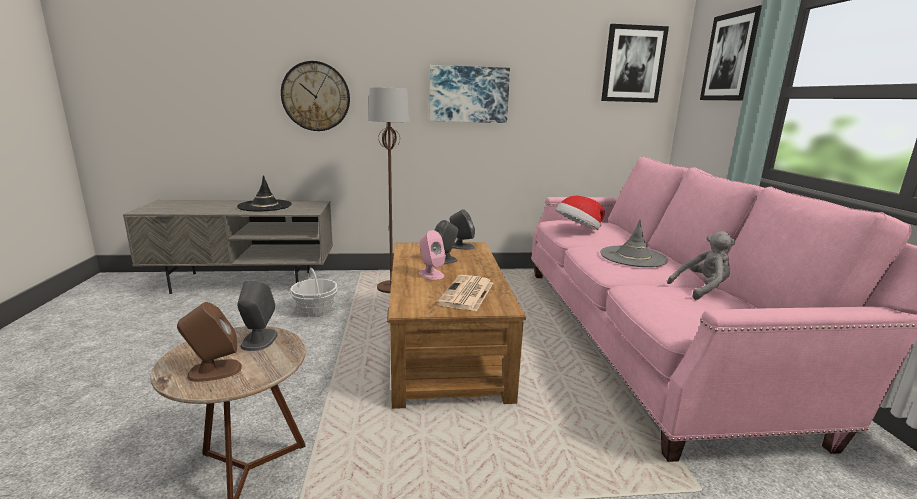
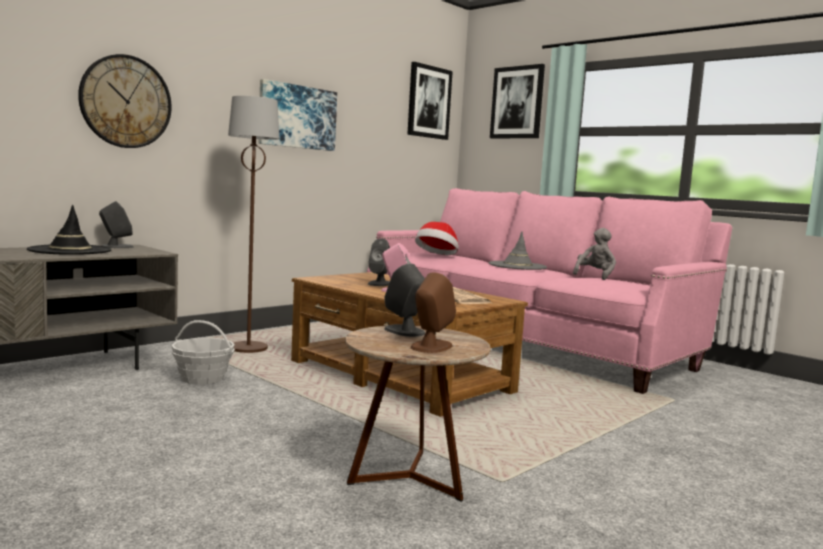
camera: 40 degrees left, 10 degrees down
(461, 246) = (364, 275): grey speaker -> grey speaker (116, 247)

